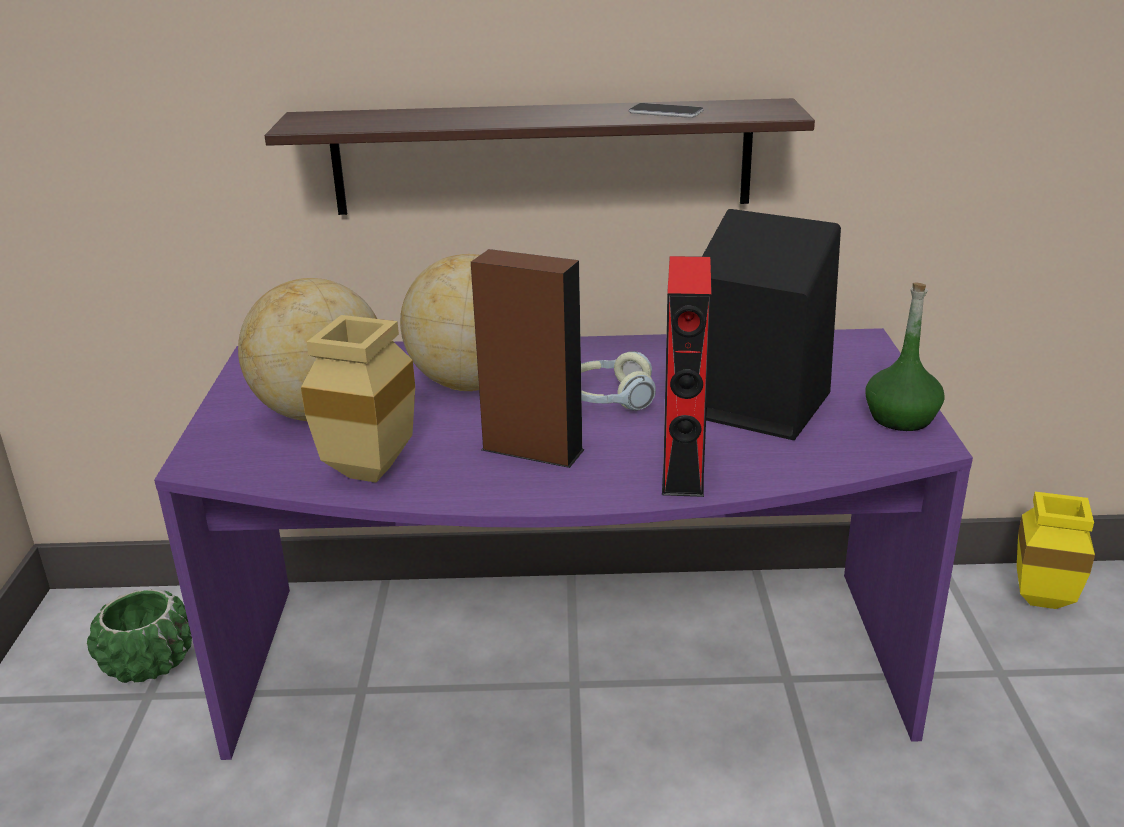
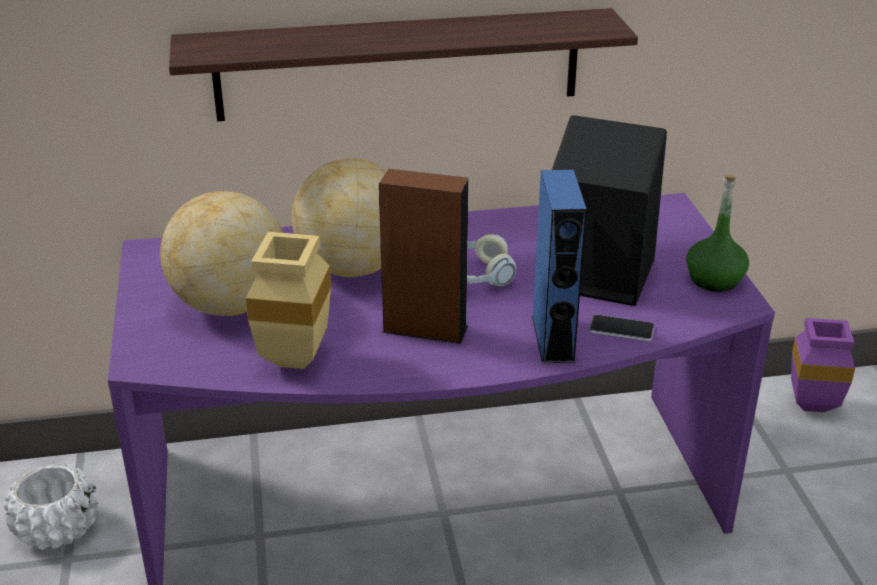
camera: 10 degrees left, 5 degrees up
(149, 663) = (58, 529): green planter -> white planter
(666, 112) = (511, 29): phone -> phone (621, 329)
(683, 469) = (553, 338): red speaker -> blue speaker
(1045, 599) = (815, 405): yellow vase -> purple vase

